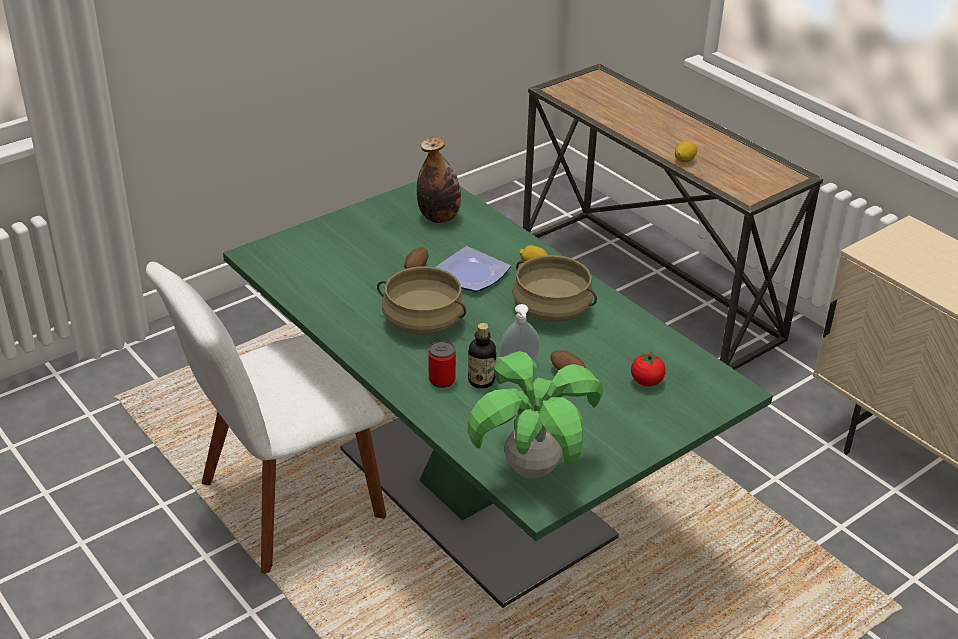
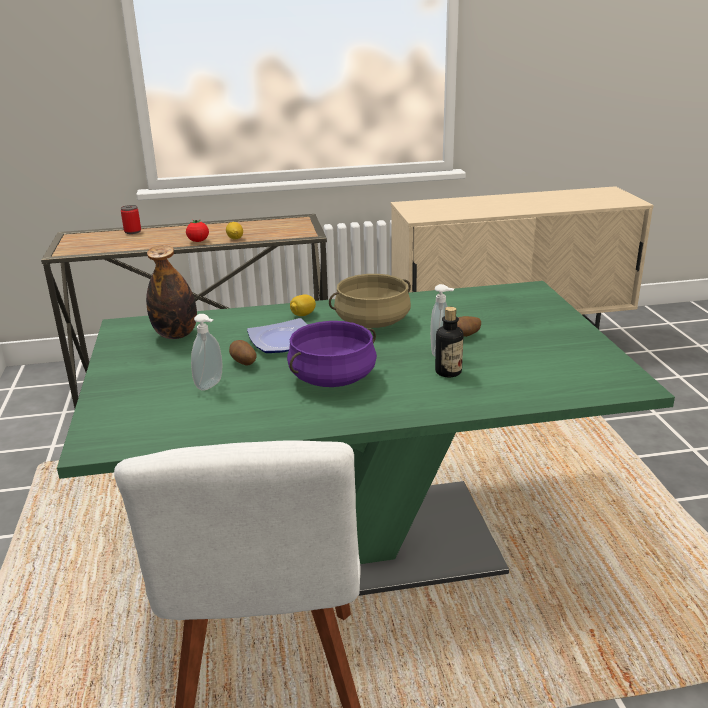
camera: 60 degrees left, 10 degrees down
(368, 268) = (211, 385): none -> soap dispenser
(422, 322) = (333, 378): beige cooking pot -> purple cooking pot
(442, 380) = (432, 389): can -> can (132, 231)
(531, 469) = (588, 379): potted plant -> none
(646, 382) = (499, 312): tomato -> tomato (198, 241)

